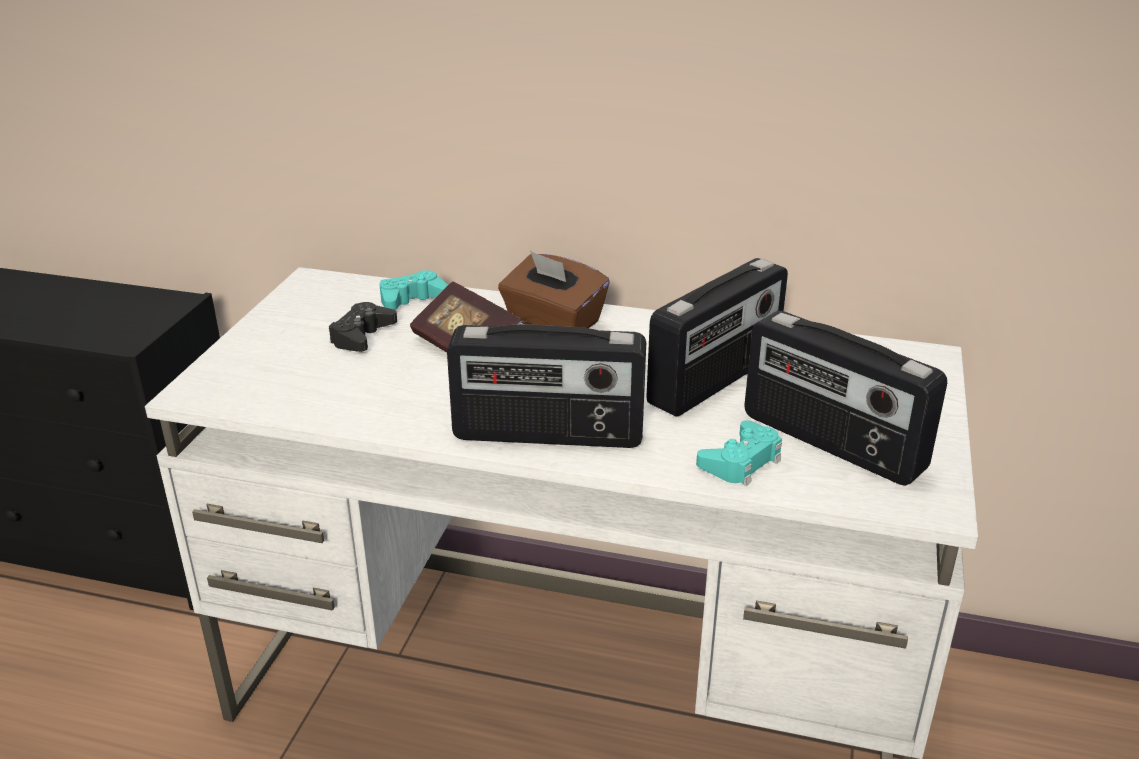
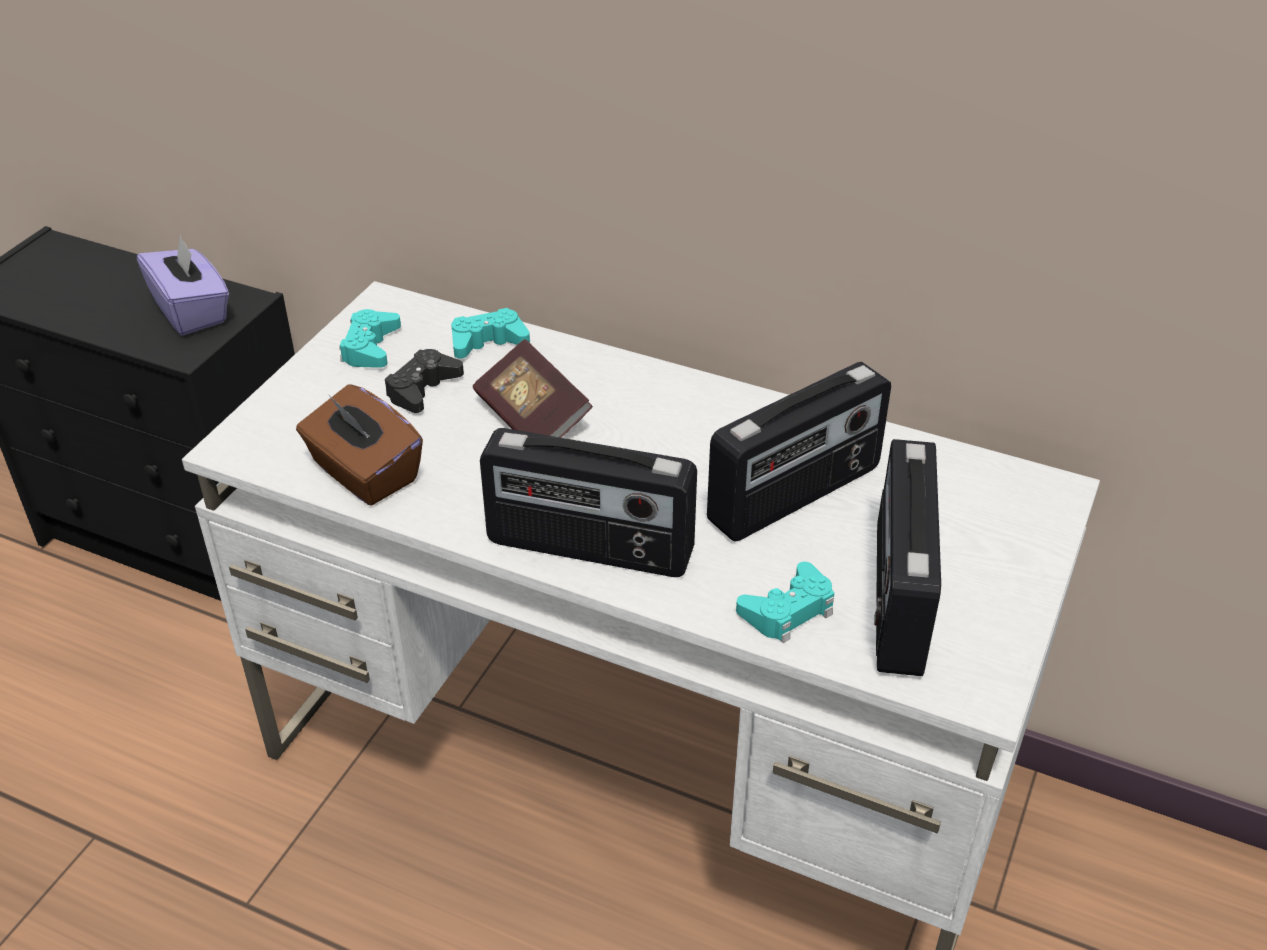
camera: 10 degrees right, 10 degrees up
(129, 311) = (191, 311): none -> purple tissue box
(307, 311) = (370, 347): none -> turquoise game controller
(553, 322) = (636, 392): brown tissue box -> brown tissue box (364, 473)
(831, 443) = (896, 598): radio -> radio turned 45 degrees clockwise

